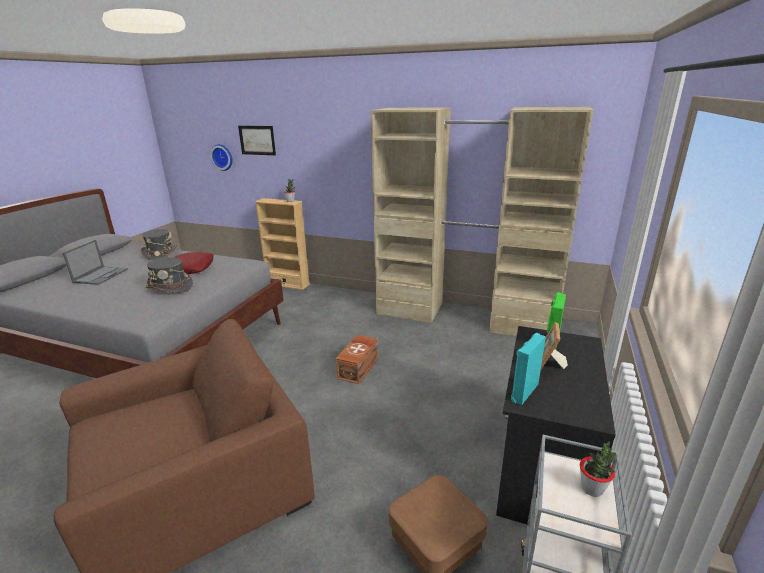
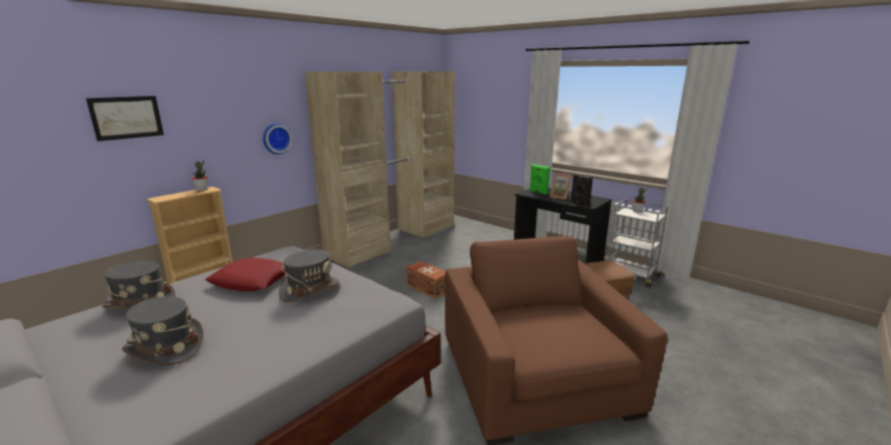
camera: 70 degrees left, 5 degrees down
(101, 275) = (166, 348): laptop -> grey hat
(223, 157) = (49, 152): wall clock -> wall clock (276, 138)
(523, 392) = (579, 204): turquoise speaker -> black speaker

